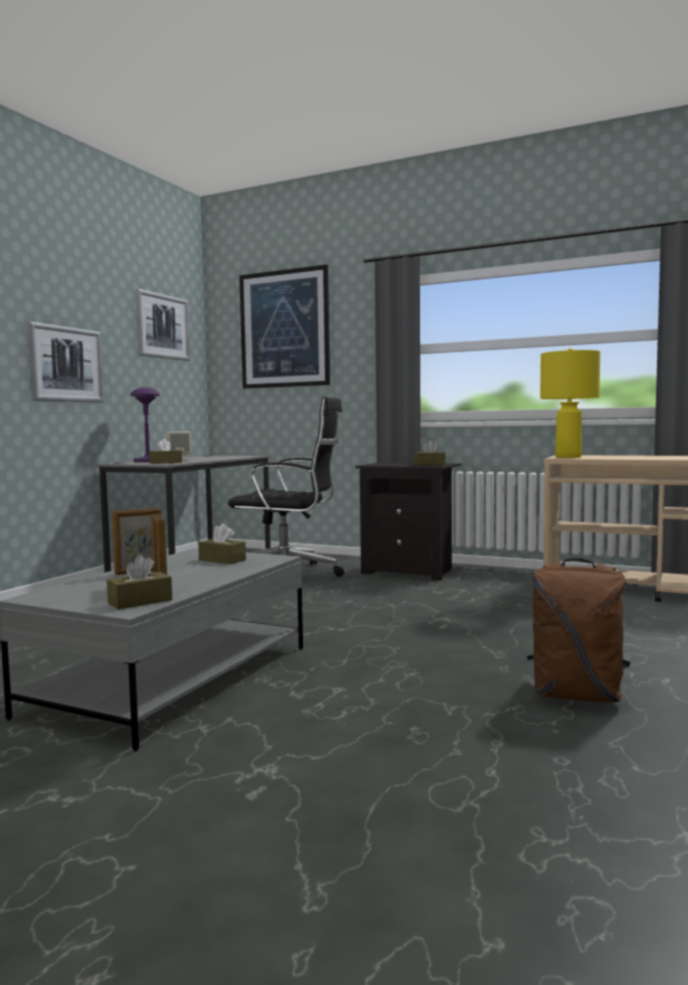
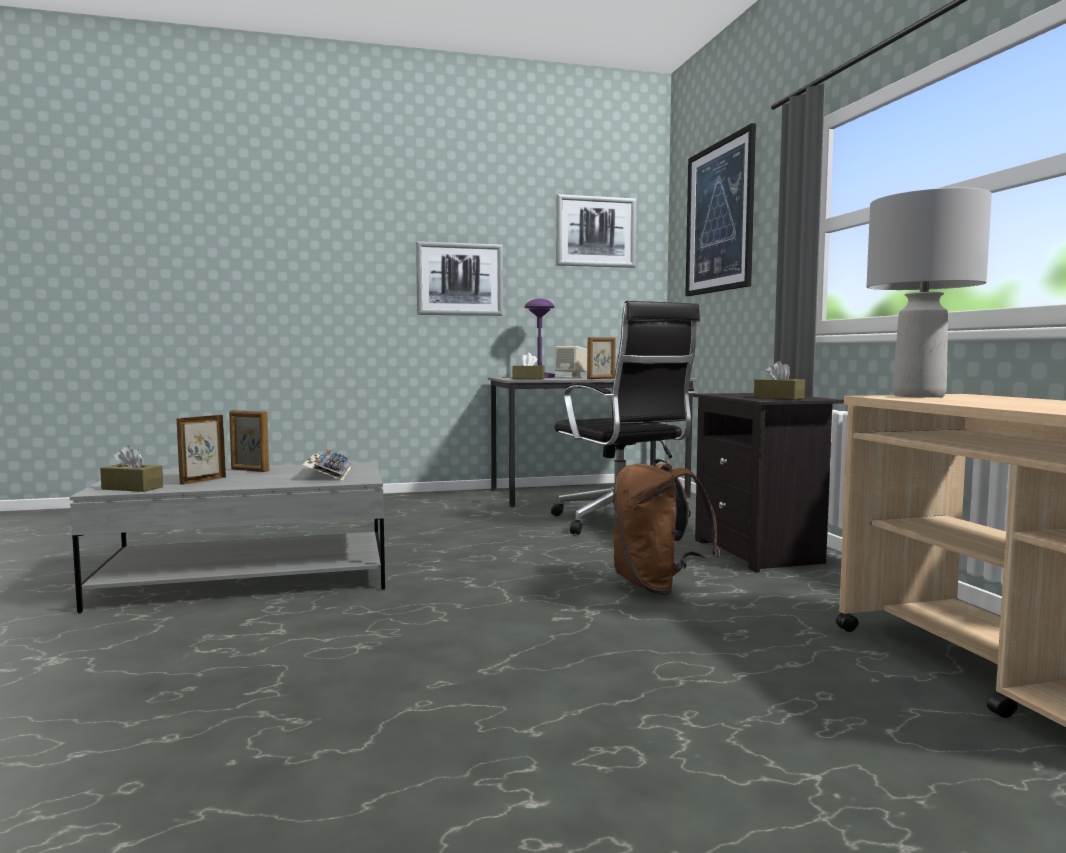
camera: 50 degrees right, 0 degrees up
(217, 459) = (601, 378): none -> picture frame
(222, 560) = (328, 473): brown tissue box -> keyboard
(568, 457) = (919, 396): yellow table lamp -> grey table lamp
(577, 695) = (380, 749): brown backpack -> brown backpack (657, 587)

